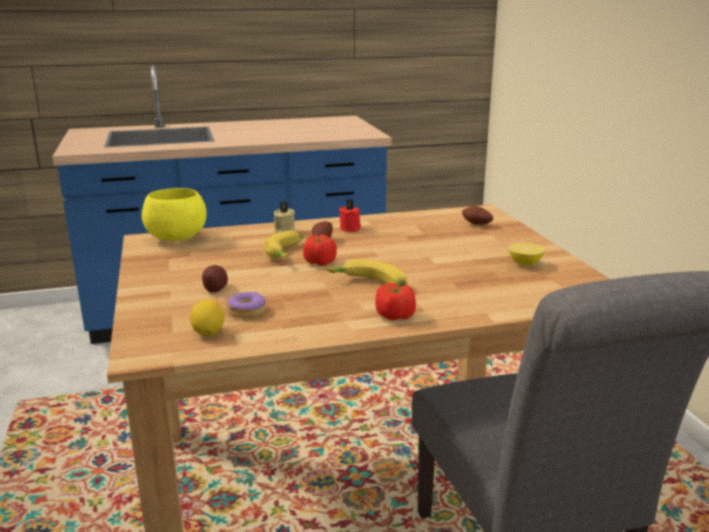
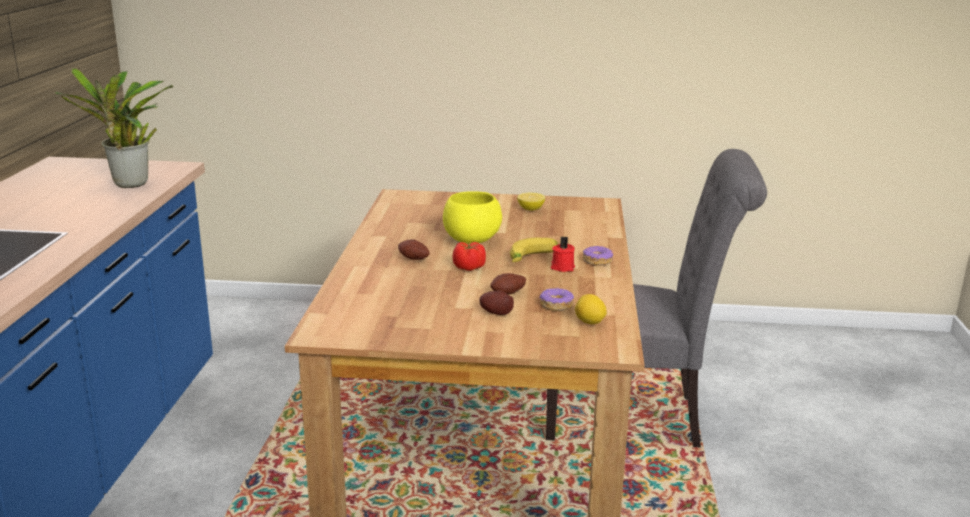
camera: 70 degrees left, 0 degrees up
(177, 239) = (336, 318): yellow bowl -> yellow bowl (472, 241)
(283, 231) = (368, 270): beige candle -> none
(287, 254) = (435, 276): banana -> none
(315, 135) = (130, 186): none -> potted plant
(351, 228) = (390, 244): red candle -> red candle (562, 267)
(395, 316) = (597, 261): tomato -> donut
(476, 225) = (431, 204): potato -> potato (508, 294)

